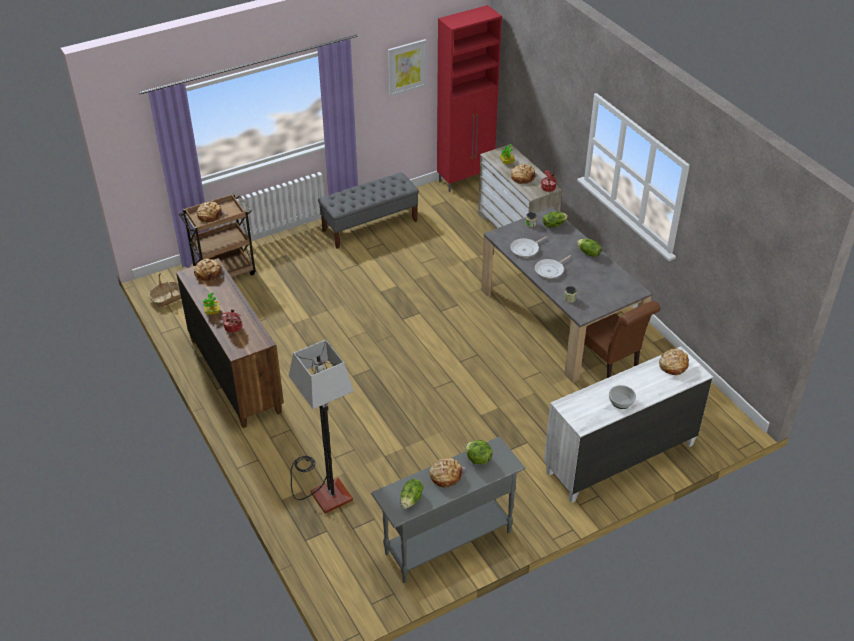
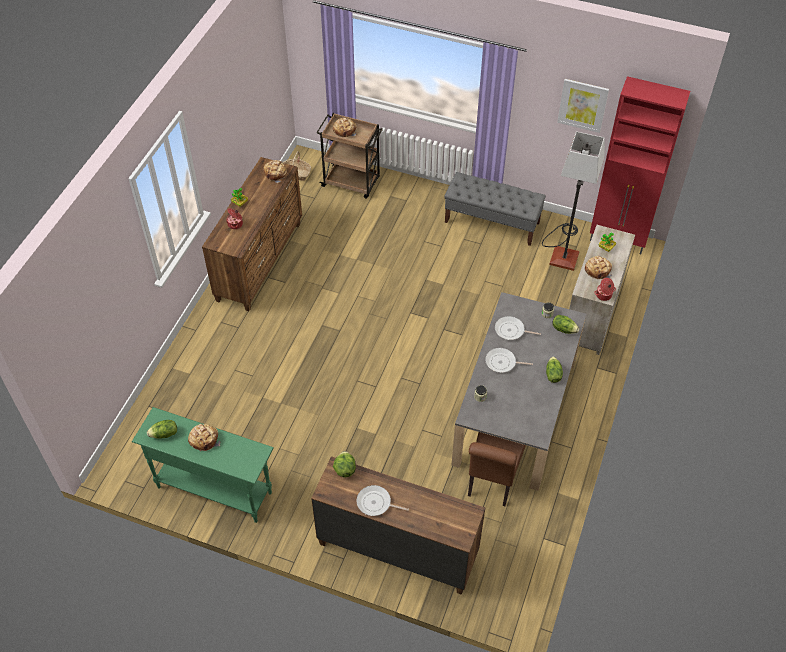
camera: 50 degrees right, 10 degrees up
(323, 490) = (200, 384): floor lamp -> floor lamp (563, 251)
(447, 542) = (214, 489): grey console table -> green console table
(478, 459) = (236, 449): lettuce -> lettuce (344, 469)
(619, 458) = (397, 549): white dresser -> brown dresser
(621, 401) = (376, 503): bowl -> frying pan
(673, 365) = (455, 515): bread -> none

